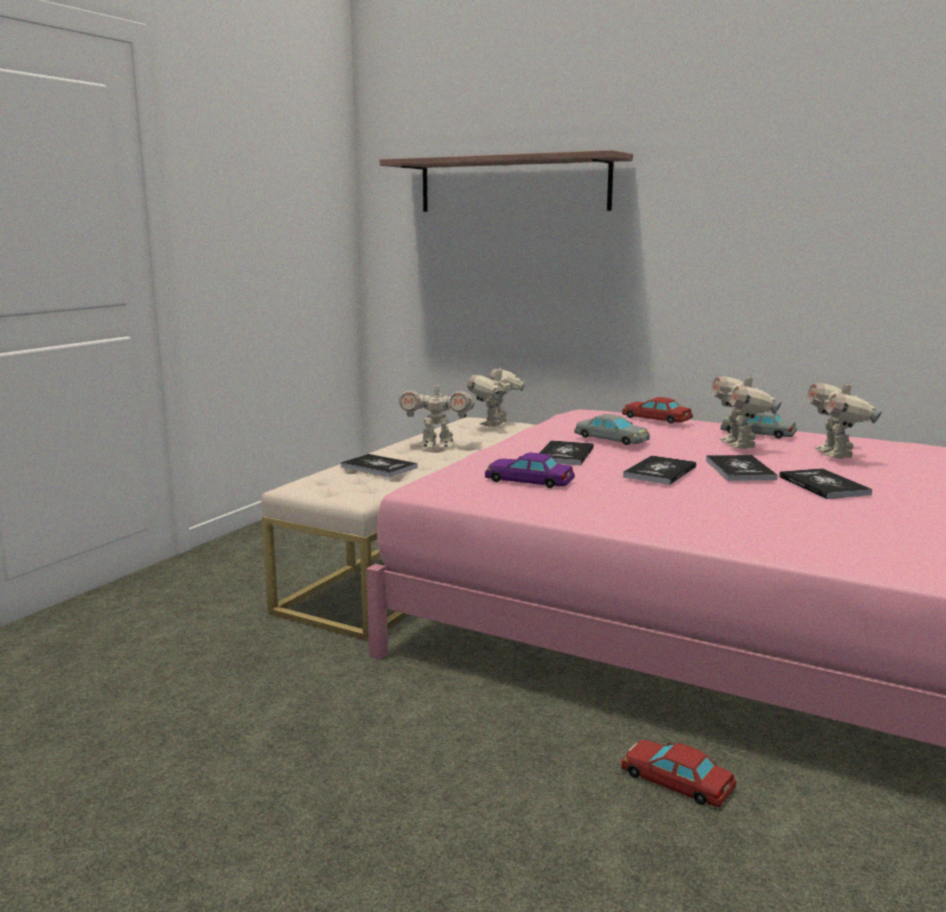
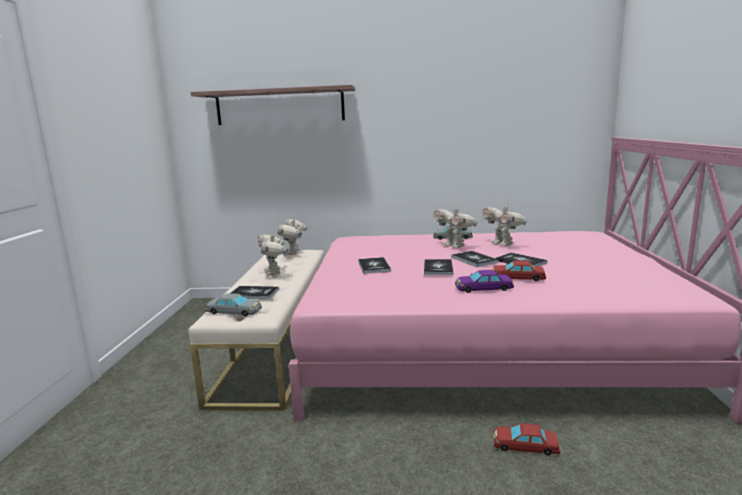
camera: 25 degrees left, 0 degrees up
(437, 446) = (274, 272): toy robot -> toy robot turned 90 degrees clockwise
(528, 480) = (375, 286): purple toy car -> purple toy car (483, 288)
(612, 438) = (387, 252): grey toy car -> grey toy car (234, 311)
(656, 418) = (395, 236): red toy car -> red toy car (517, 277)

